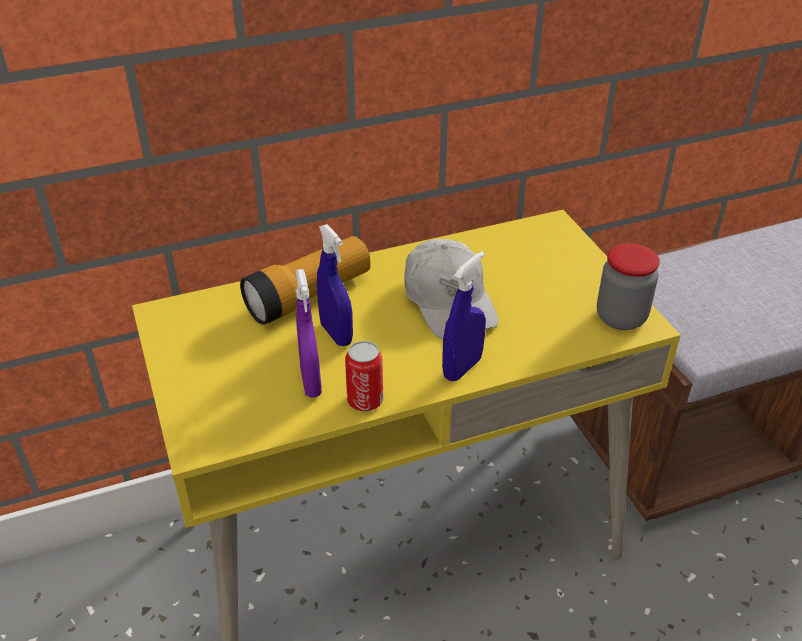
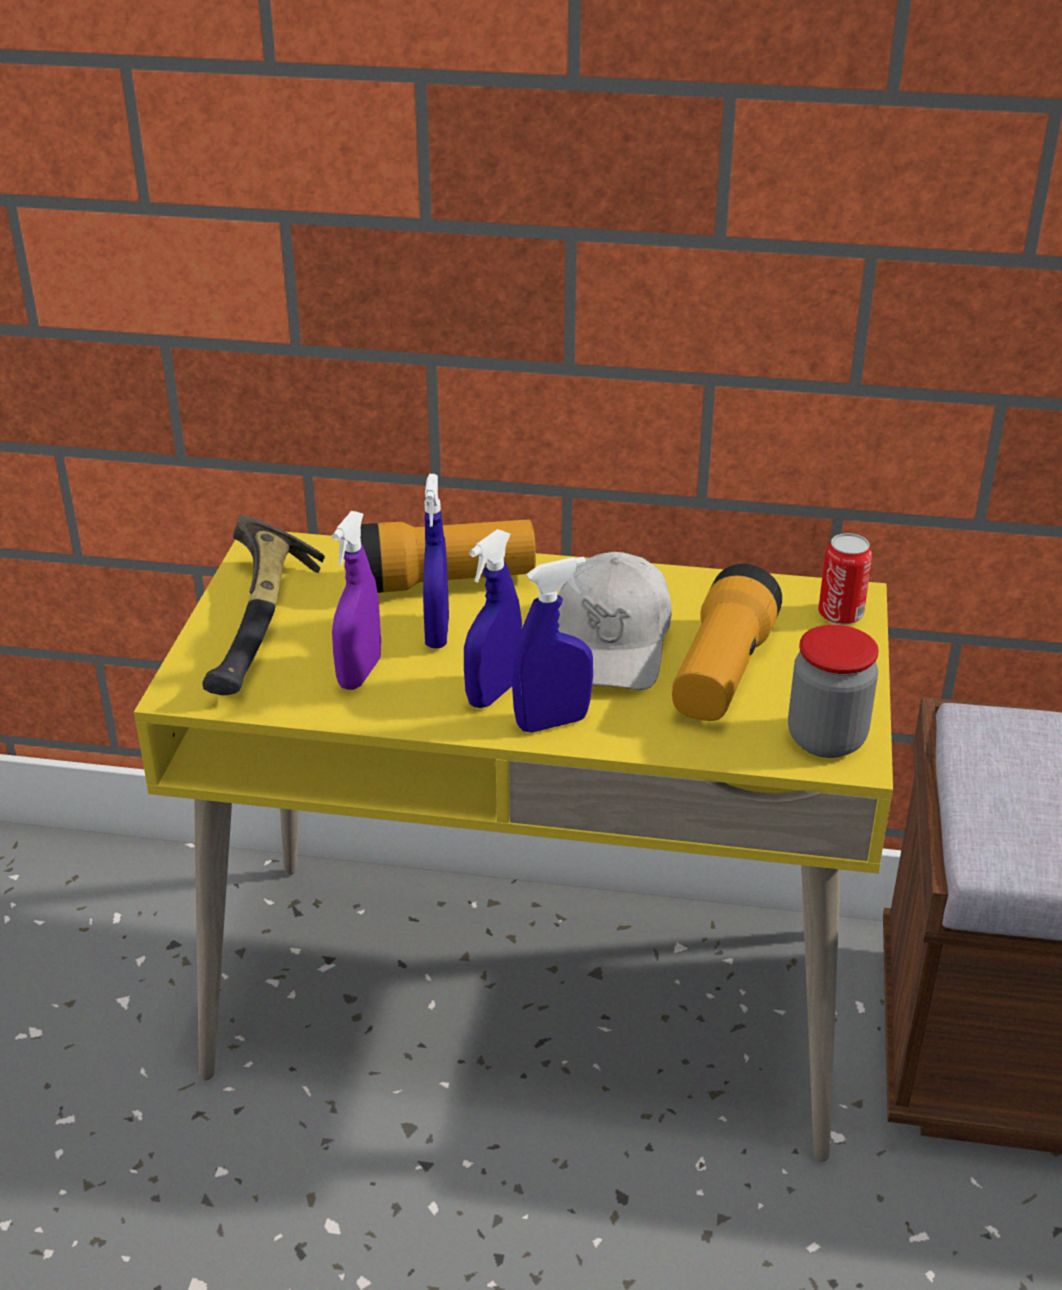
camera: 30 degrees right, 5 degrees down
(211, 370) = (264, 623): none -> hammer
(365, 400) = (402, 715): can -> can (840, 614)
(409, 362) = (493, 693): none -> blue spray bottle
(528, 297) = (722, 673): none -> flashlight

